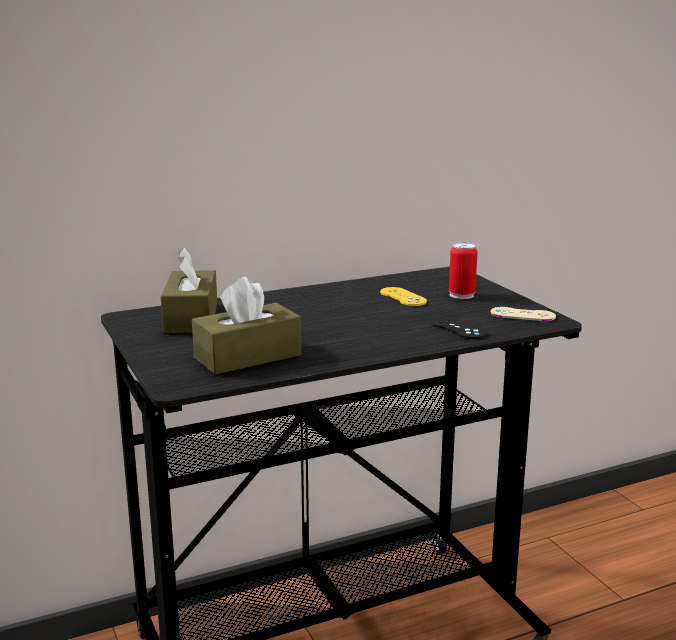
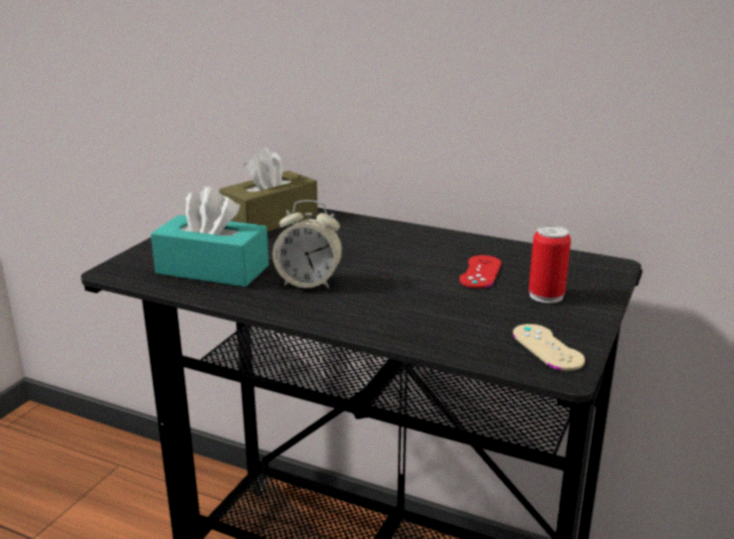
camera: 50 degrees right, 5 degrees up
(247, 356) = (212, 269): brown tissue box -> turquoise tissue box
(331, 338) = (309, 283): none -> alarm clock
(403, 297) = (480, 272): yellow game controller -> red game controller
(458, 328) = (436, 328): black game controller -> none

